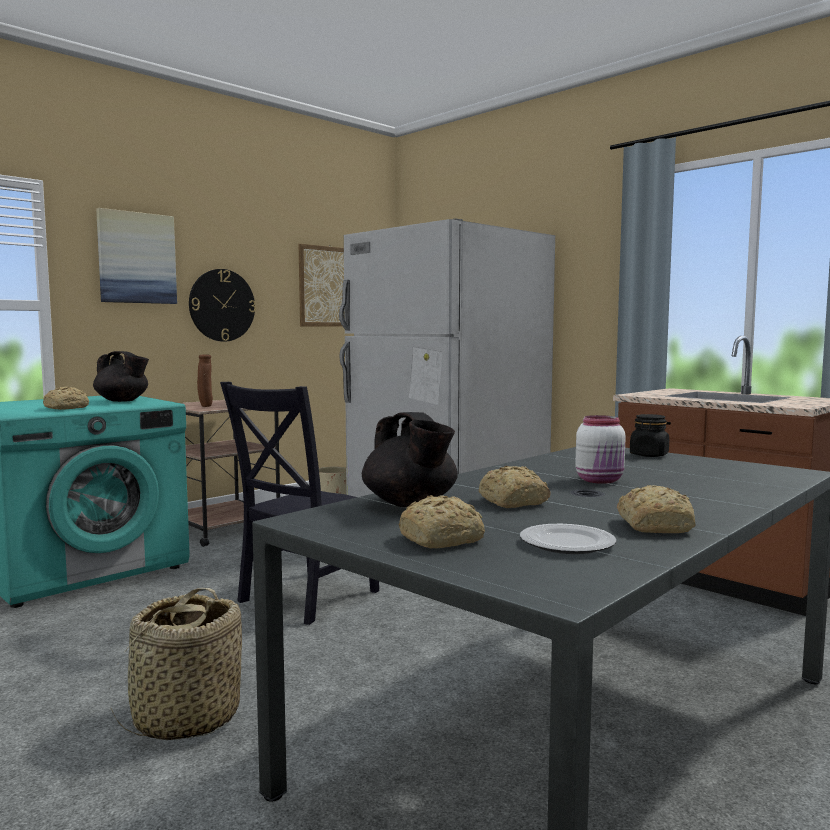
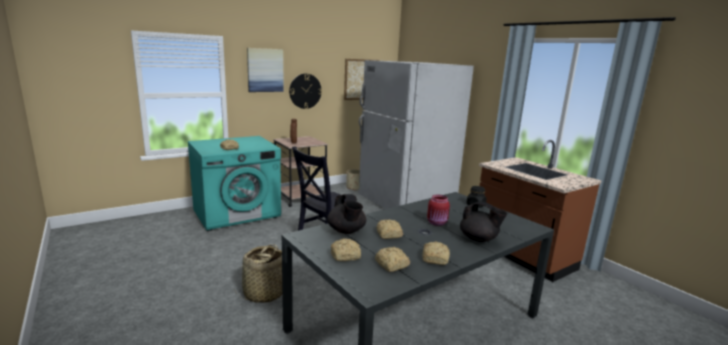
camera: 10 degrees right, 10 degrees up
(122, 401) = (254, 143): black teapot -> black teapot (479, 239)
(567, 544) = (391, 265): plate -> bread
(600, 480) = (437, 223): white jar -> red jar

